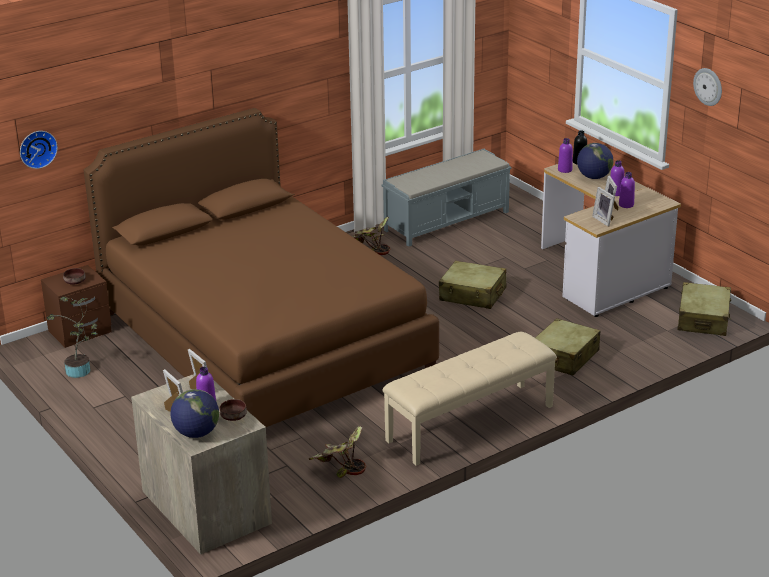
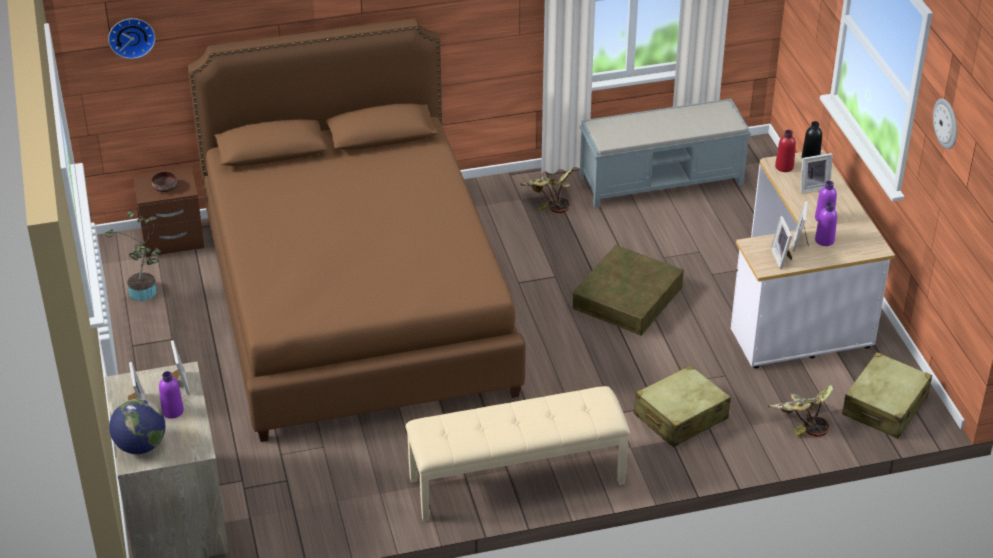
camera: 20 degrees right, 10 degrees up
(233, 417) = (190, 435): brown bowl -> none
(339, 467) = (340, 499): potted plant -> potted plant (800, 422)
(473, 295) = (628, 297): beige suitcase -> brown storage box
(565, 170) = (784, 167): purple bottle -> red bottle
(594, 177) = (813, 187): globe -> picture frame

